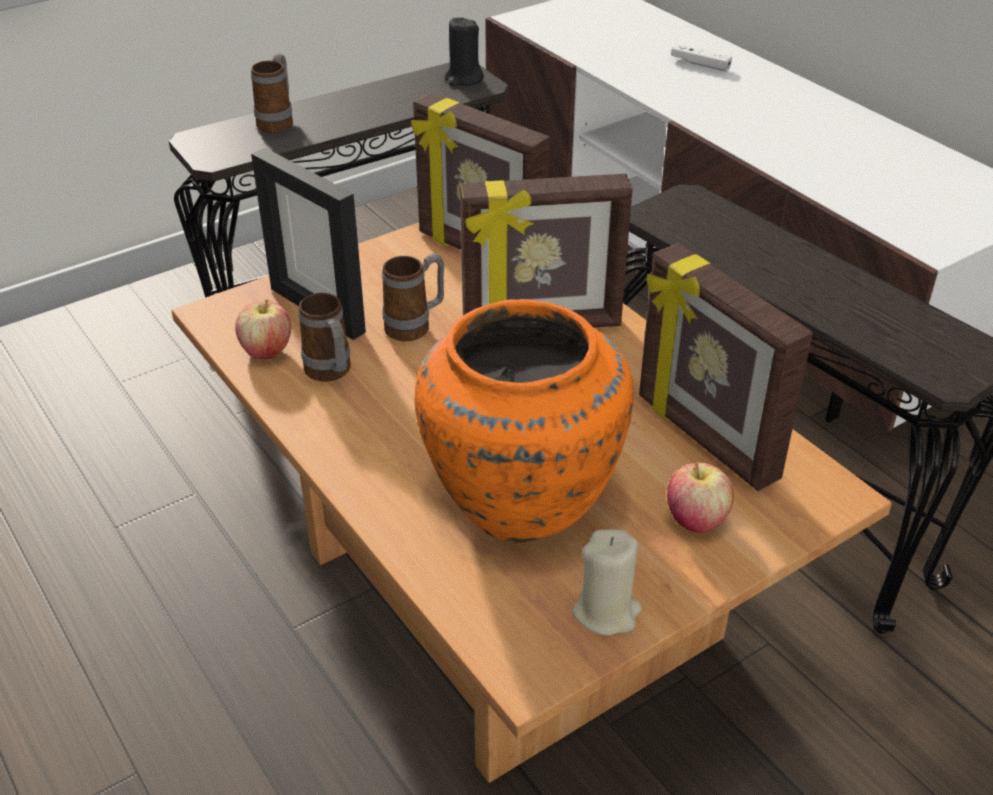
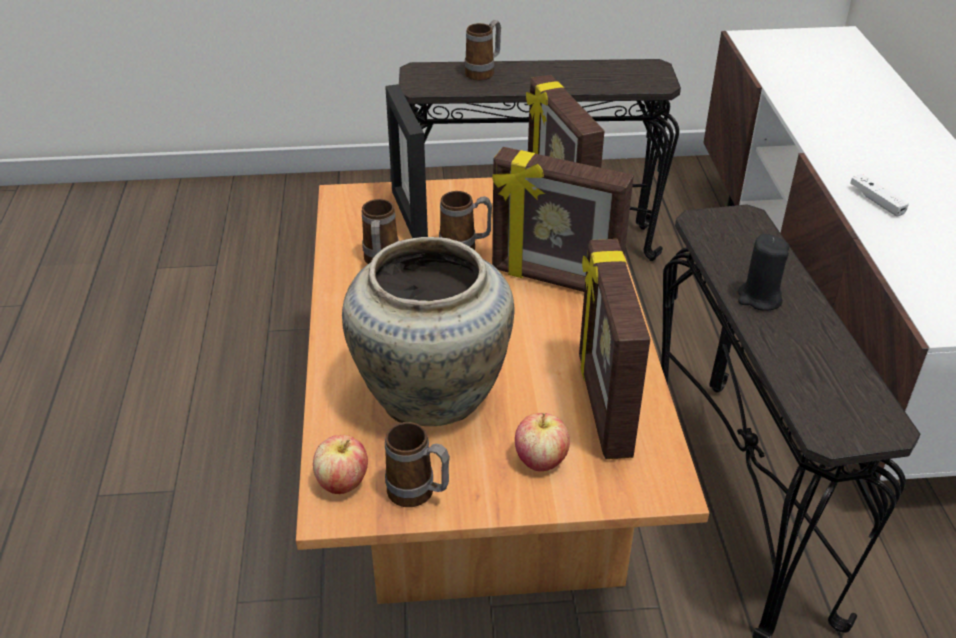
camera: 30 degrees right, 0 degrees up
(267, 351) = (353, 233): apple -> apple (342, 483)
(463, 79) = (649, 74): black candle -> black candle (759, 298)
(521, 495) = (433, 392): orange vase -> beige vase
(606, 612) = (418, 494): beige candle -> mug
(700, 64) = (873, 112): white game controller -> white game controller (876, 201)

